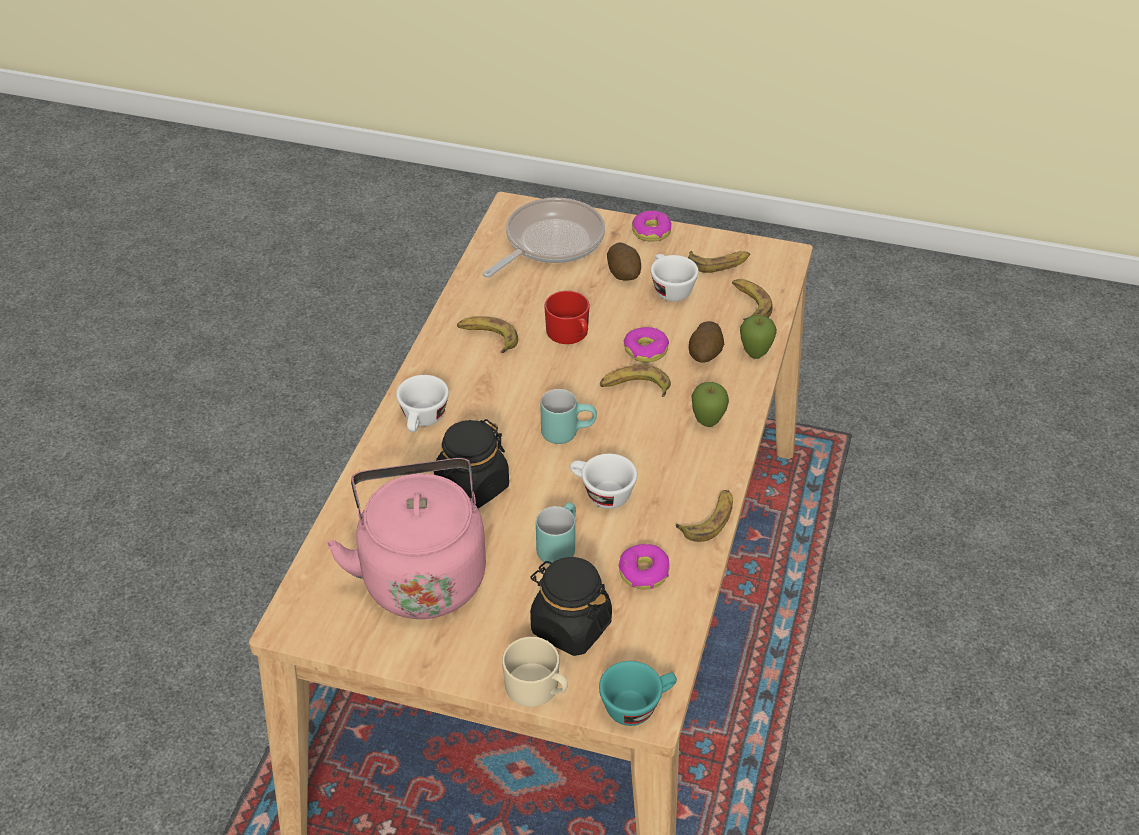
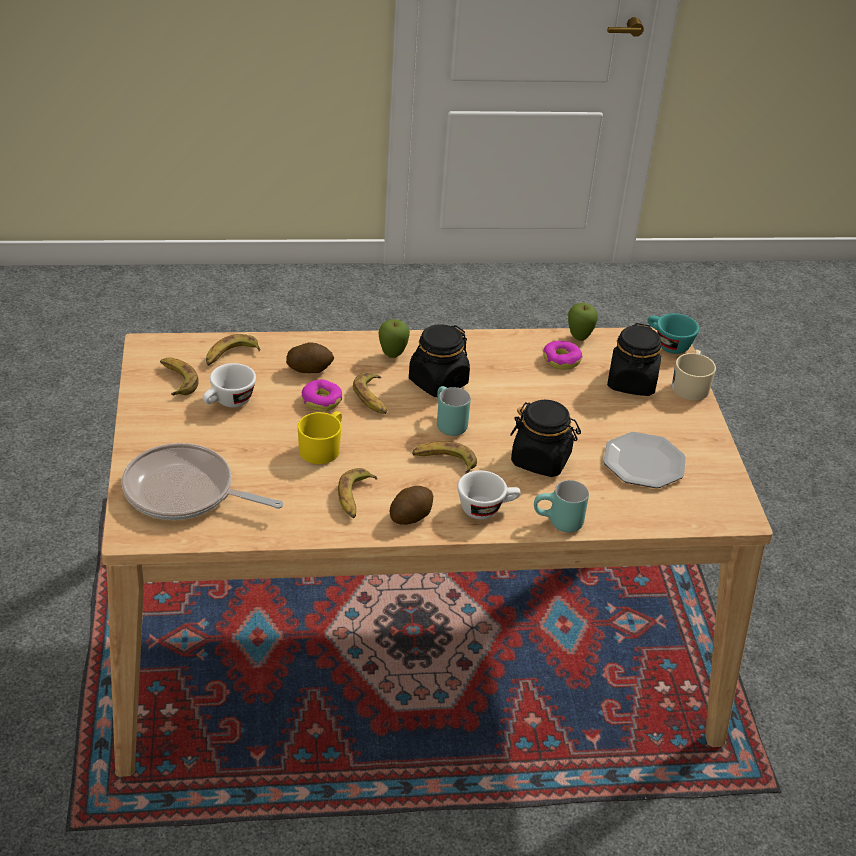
camera: 115 degrees left, 5 degrees down
(422, 573) = (643, 463): pink kettle -> plate
(557, 545) = (567, 403): turquoise mug -> turquoise mug (558, 524)
(570, 334) = (323, 448): red mug -> yellow mug
(601, 494) = (502, 393): white cup -> none
(624, 273) = (216, 433): potato -> potato (410, 515)
(642, 446) = (438, 382): none -> black jar
(651, 231) = (141, 429): donut -> none
(709, 519) = (492, 340): banana -> banana (444, 461)
(755, 354) = (296, 344): apple -> apple (579, 338)

